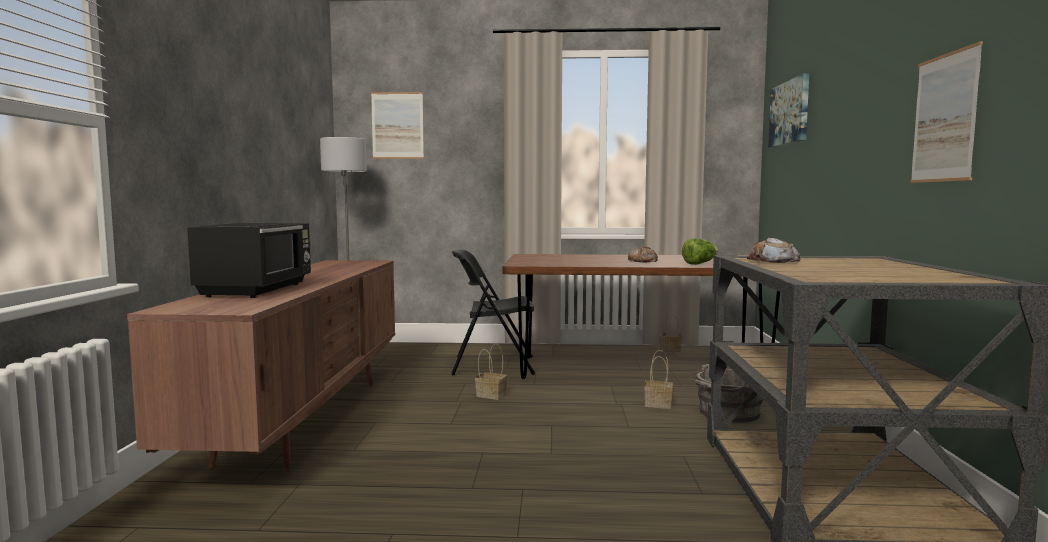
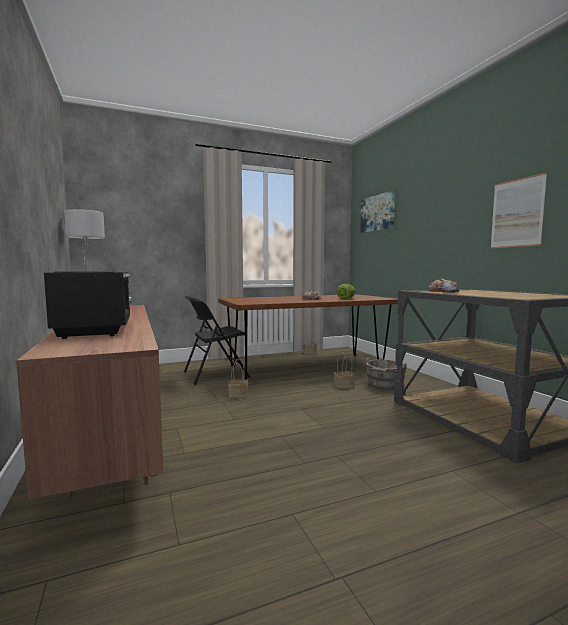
camera: 25 degrees left, 0 degrees up
(397, 125) = (122, 205): picture -> none

